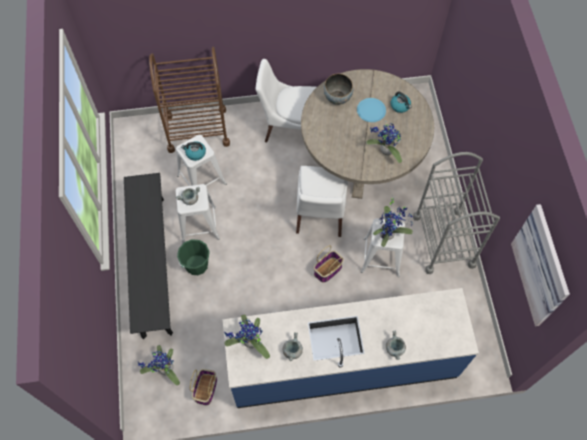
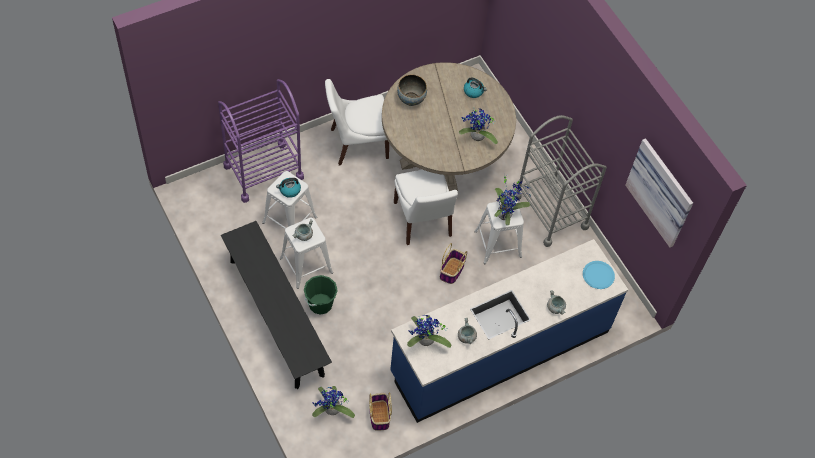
camera: 25 degrees left, 5 degrees down
(197, 130) = (263, 171): brown cart -> purple cart
(371, 110) = (448, 103): blue plate -> blue plate (598, 275)

